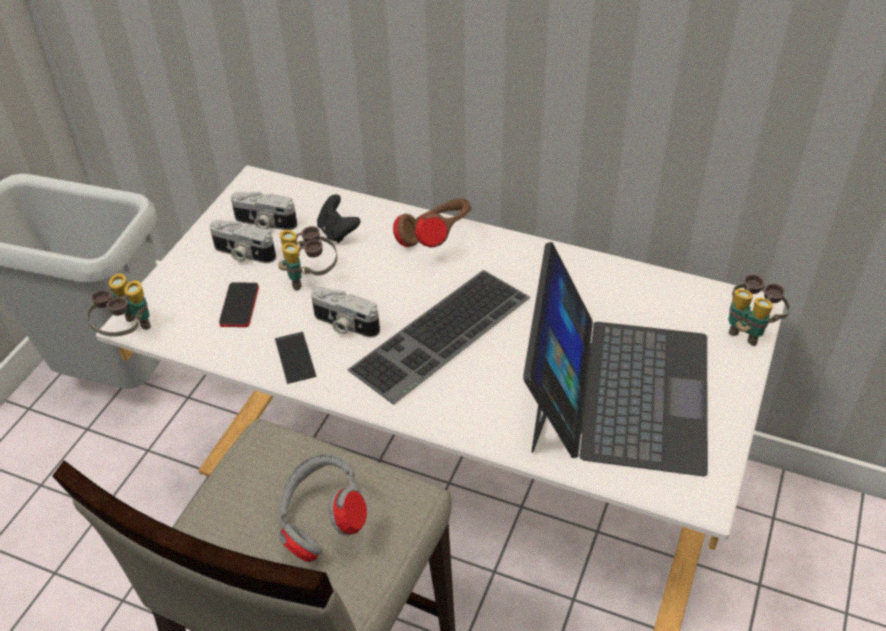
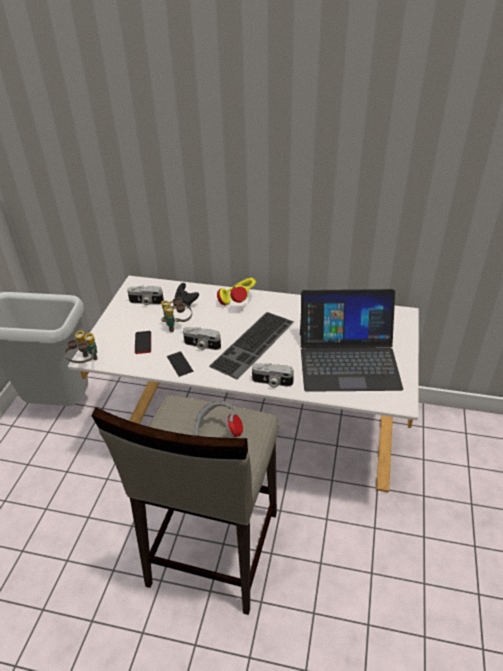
camera: 10 degrees left, 5 degrees down
(243, 254) = (138, 318): camera -> camera (272, 382)
(436, 241) = (238, 301): brown headphones -> yellow headphones
(617, 391) = (348, 359): laptop -> laptop turned 90 degrees clockwise
(749, 329) = (405, 324): binoculars -> none

